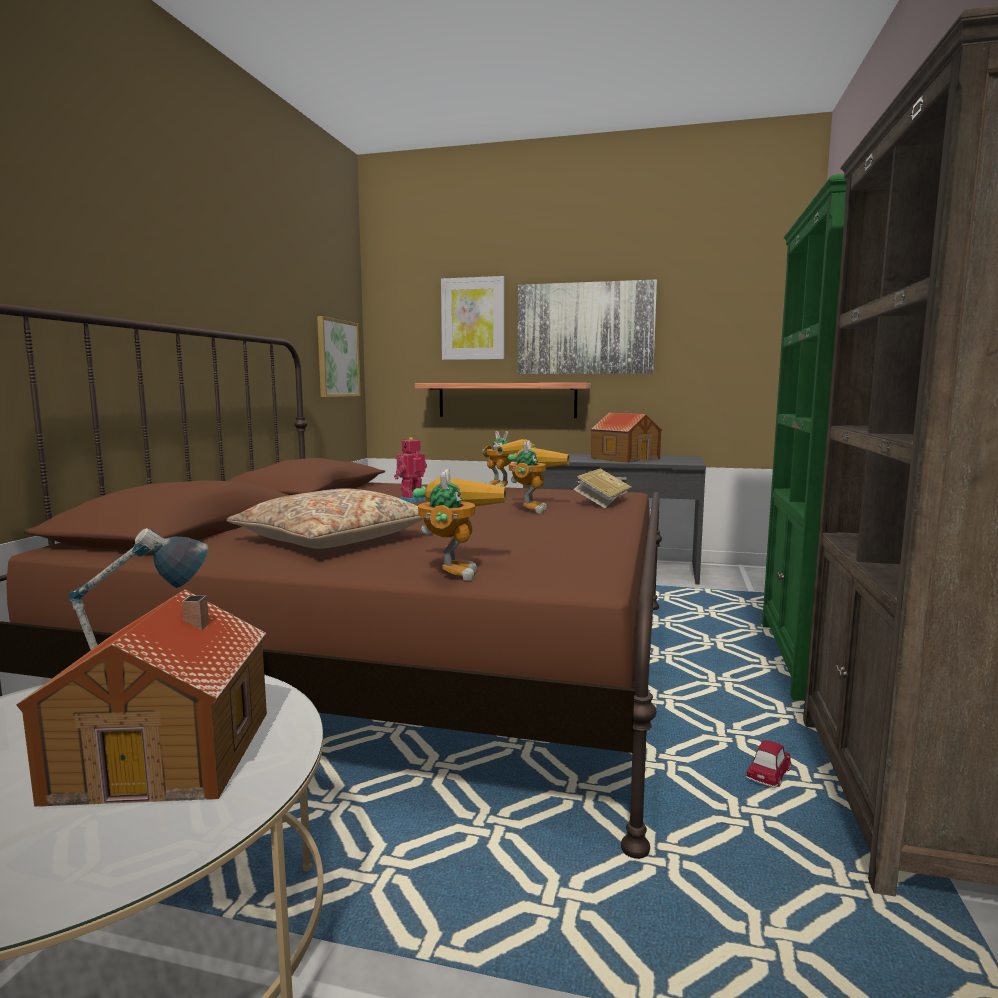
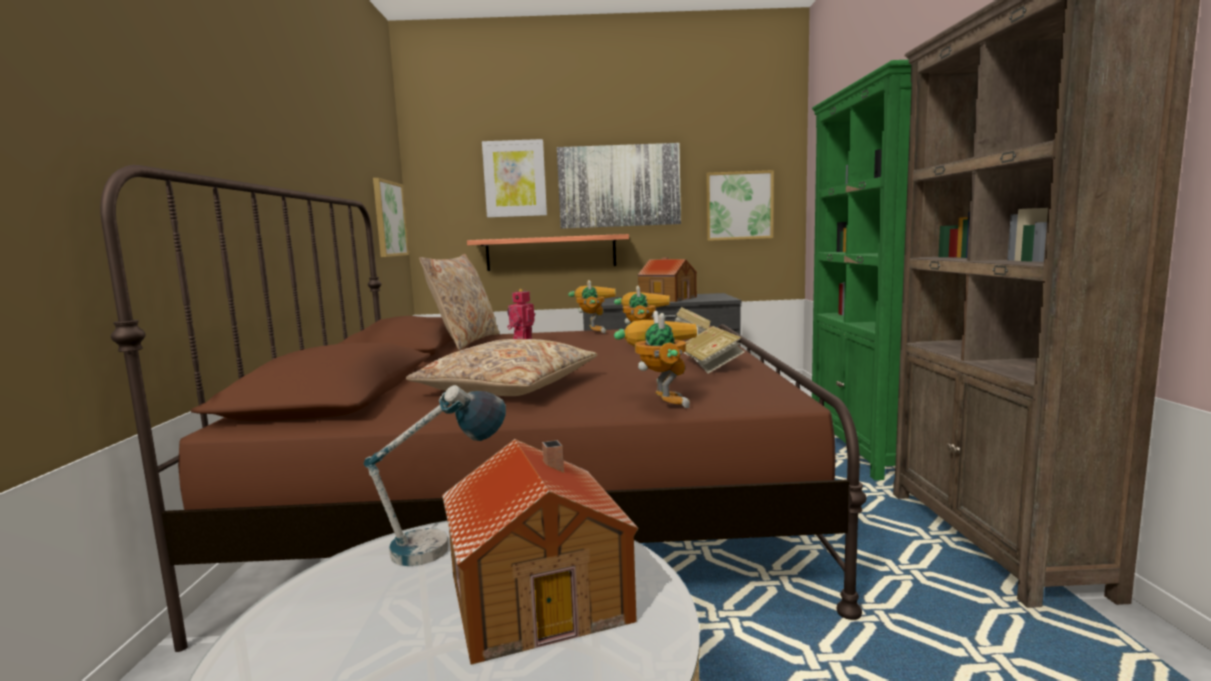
camera: 15 degrees left, 0 degrees up
(369, 488) = (465, 341): none -> beige pillow
(507, 488) = (593, 331): toy robot -> toy robot turned 120 degrees counterclockwise
(568, 537) = (710, 365): none -> book
(726, 354) = (739, 206): none -> picture
(769, 773) = (898, 537): toy car -> none

